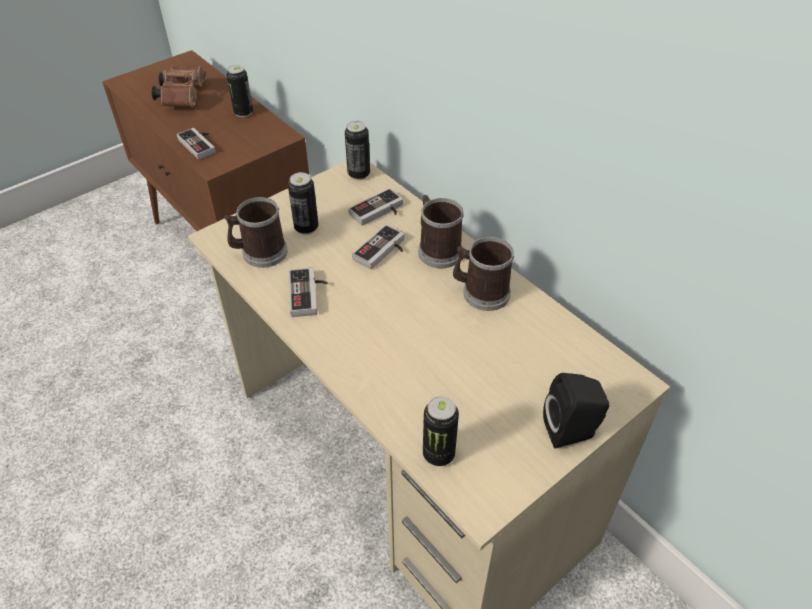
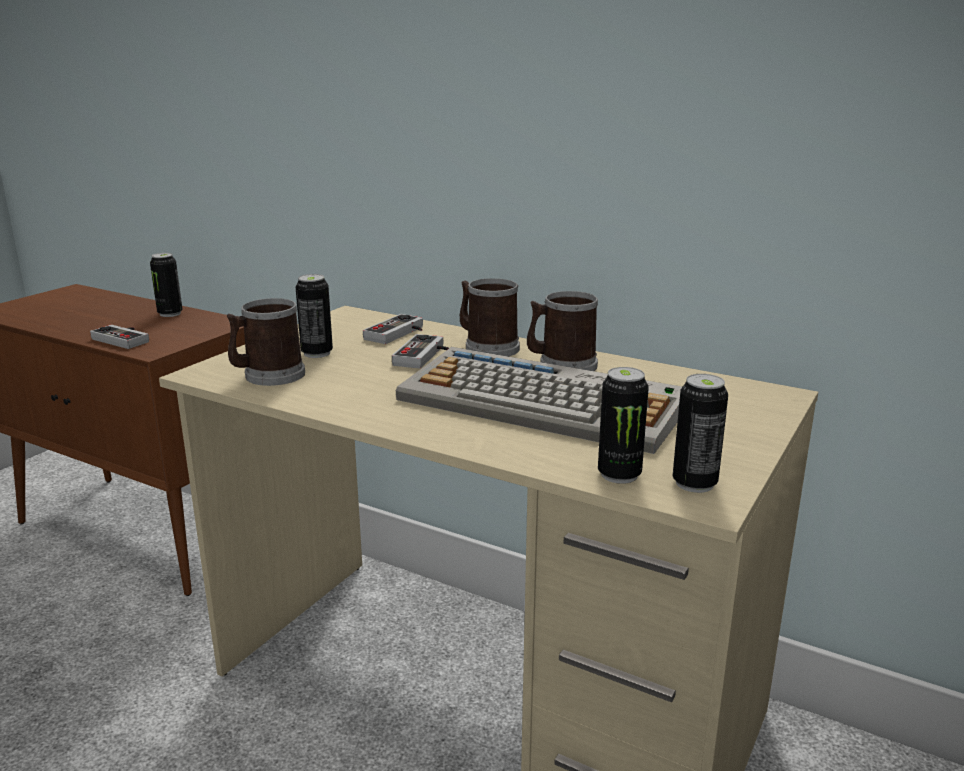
camera: 20 degrees left, 25 degrees down
(183, 96) = (82, 311): brown binoculars -> none
(309, 294) = (356, 394): game controller -> none
(359, 174) = (354, 316): can -> can (694, 483)
(438, 343) = (545, 402): none -> keyboard
(572, 431) = (752, 433): black speaker -> none

